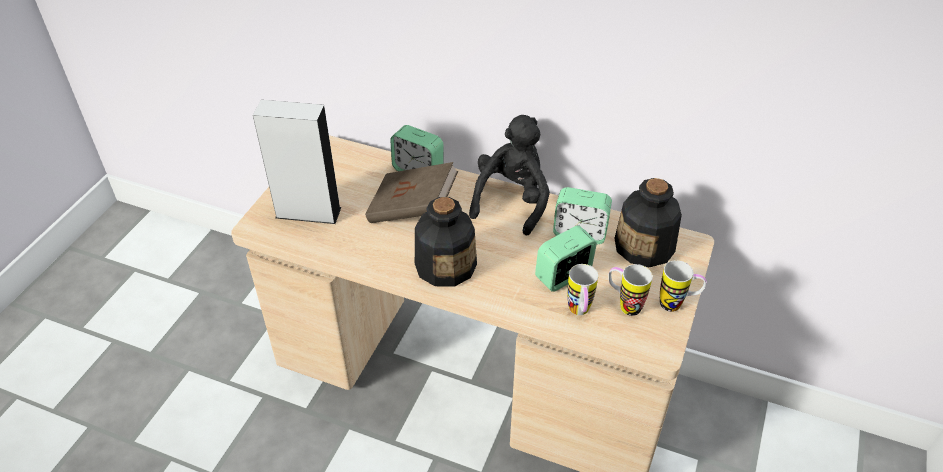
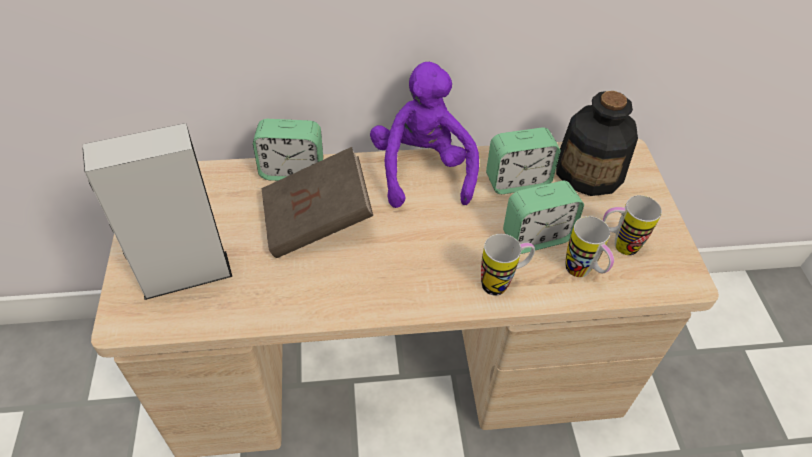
camera: 30 degrees left, 5 degrees up
(445, 265) = (402, 276): bottle -> none
(512, 201) = (422, 170): black plush toy -> purple plush toy
(563, 276) = (536, 237): alarm clock -> alarm clock turned 135 degrees counterclockwise
(677, 305) = (665, 224): mug -> mug (502, 283)

